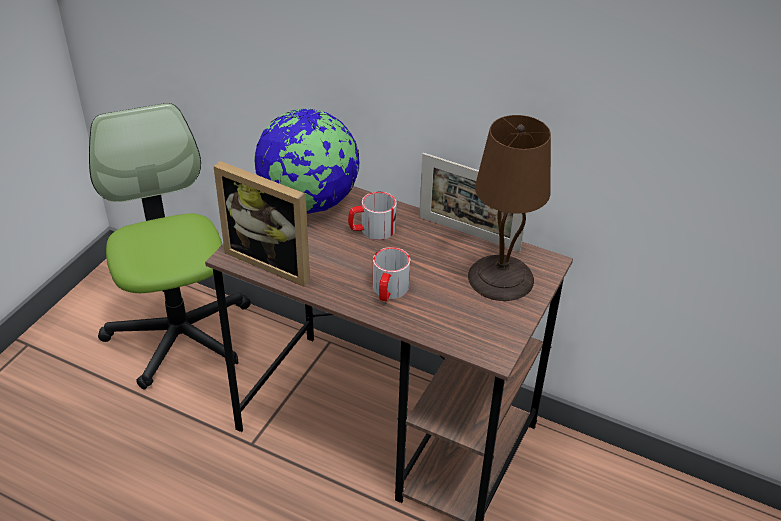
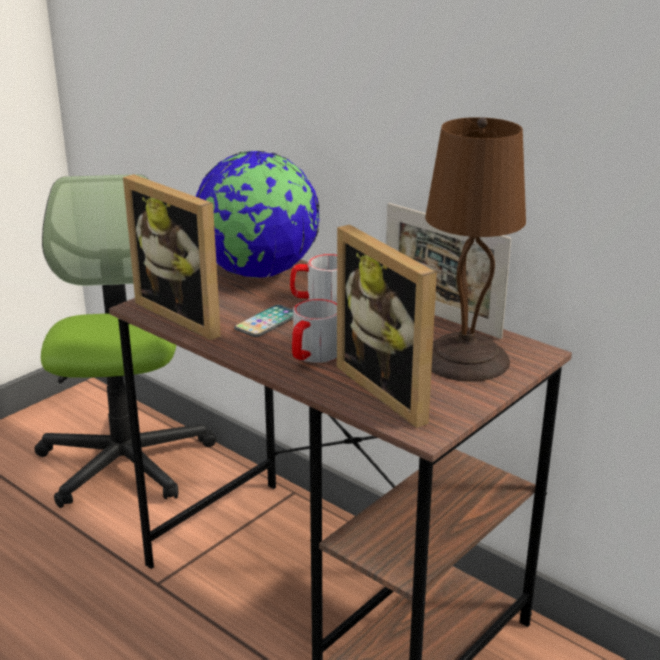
camera: 15 degrees right, 15 degrees down
(340, 260) = (267, 322): none -> phone
(460, 317) = (394, 389): none -> picture frame

